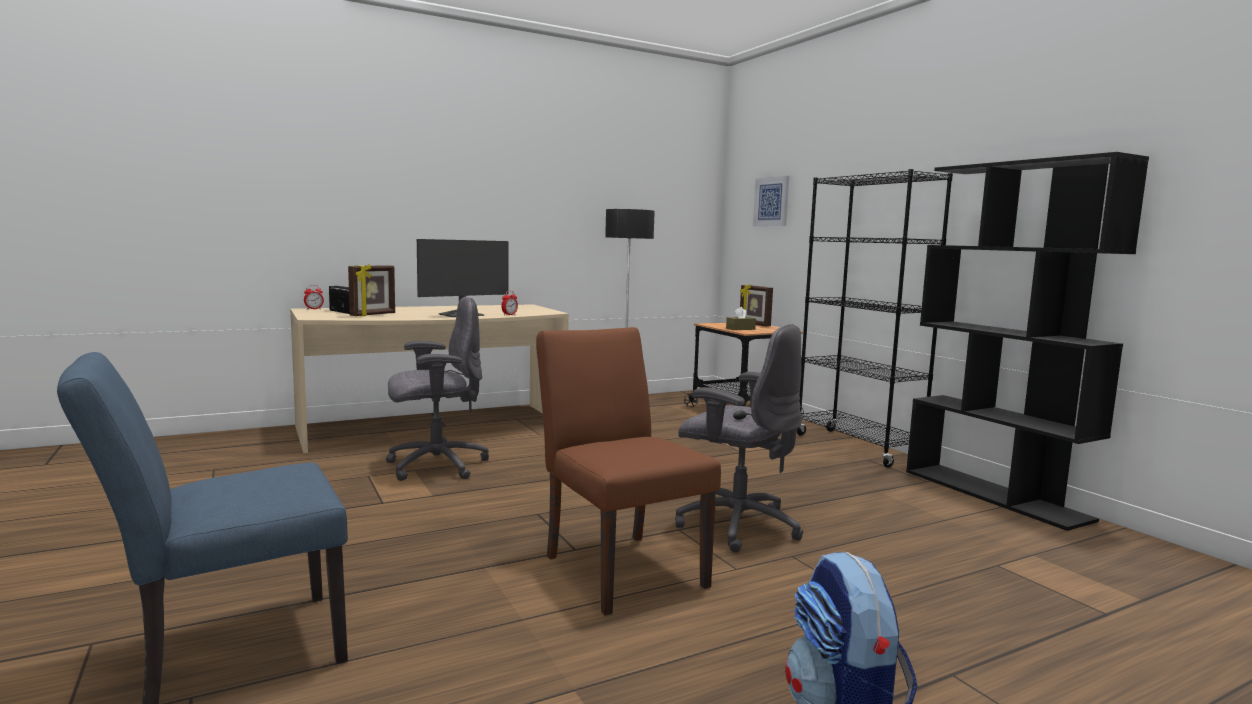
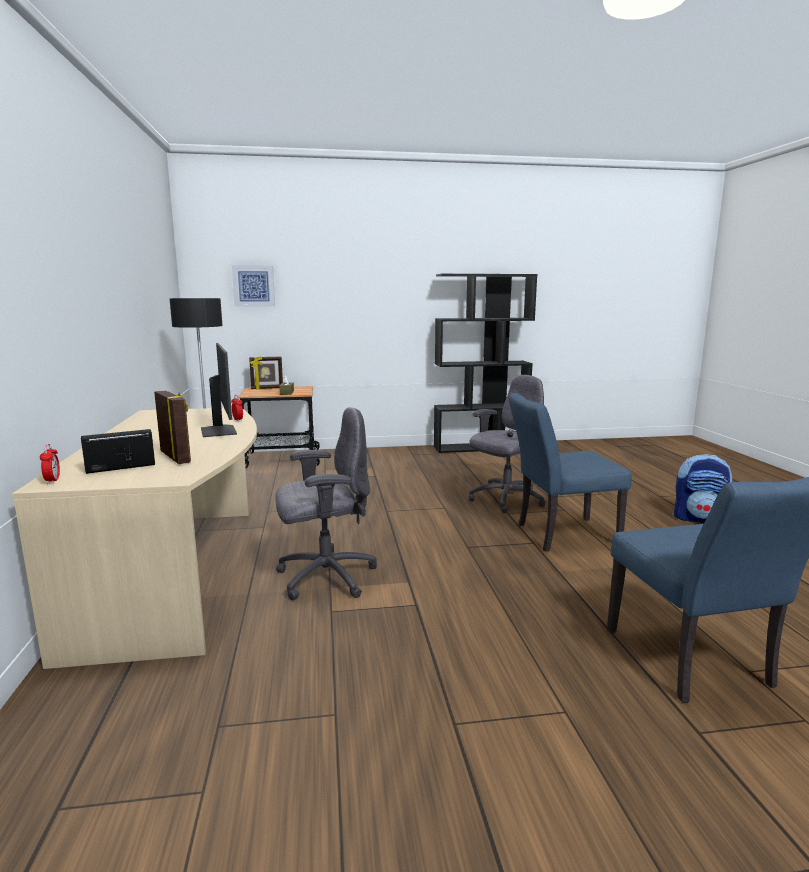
camera: 70 degrees left, 5 degrees up
(435, 466) = (325, 577): grey office chair -> grey office chair turned 75 degrees clockwise
(618, 566) = (559, 535): brown chair -> blue chair
(857, 448) = (389, 452): black bookcase -> none

